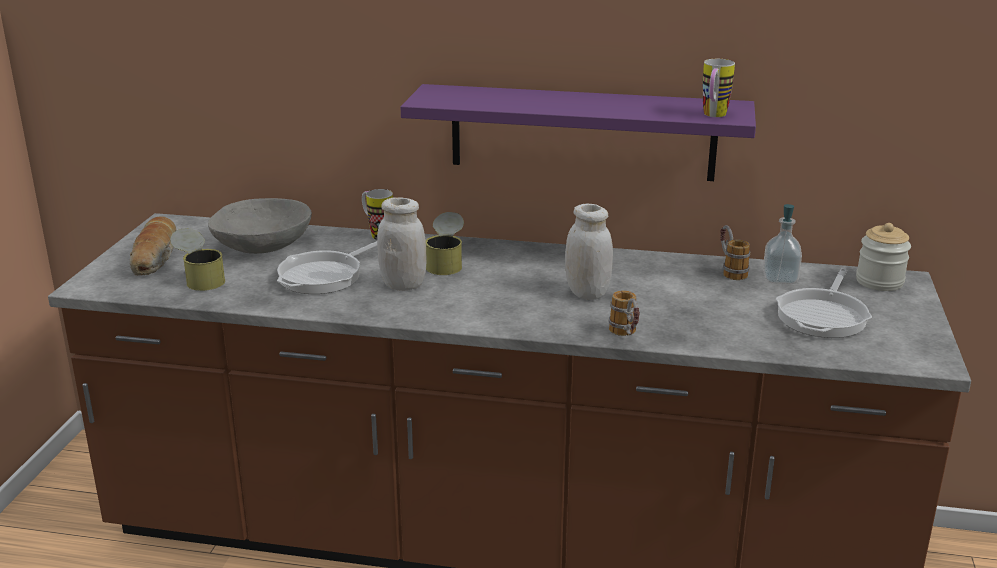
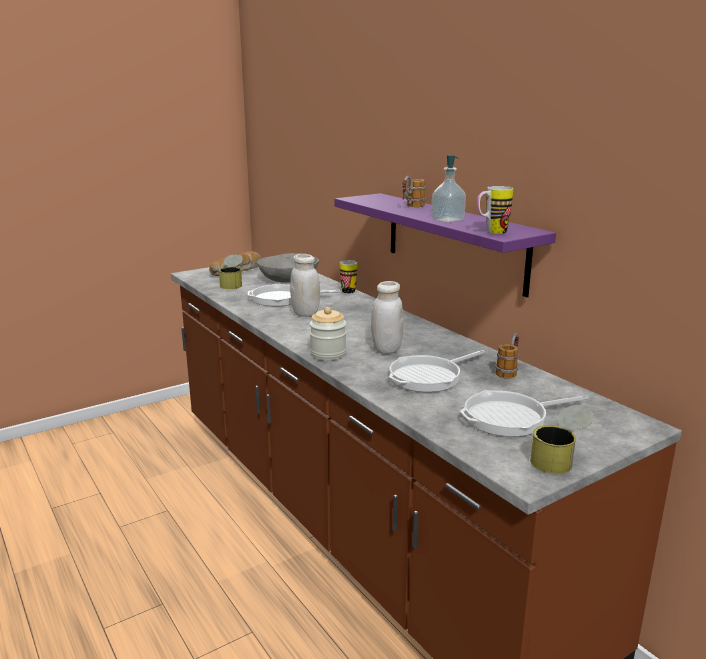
camera: 45 degrees right, 5 degrees down
(446, 263) = (349, 312): can -> can (559, 459)
(626, 335) = (355, 375): mug -> mug (411, 207)
(687, 306) = (429, 377): none -> frying pan
(780, 278) = (534, 387): soap dispenser -> soap dispenser (447, 220)
(879, 282) = (613, 418): jar -> jar (328, 354)

